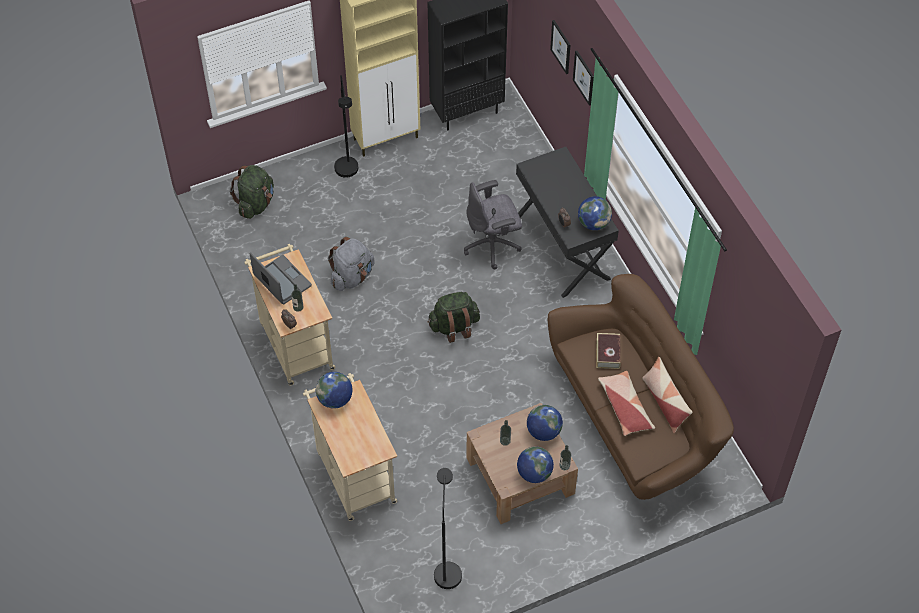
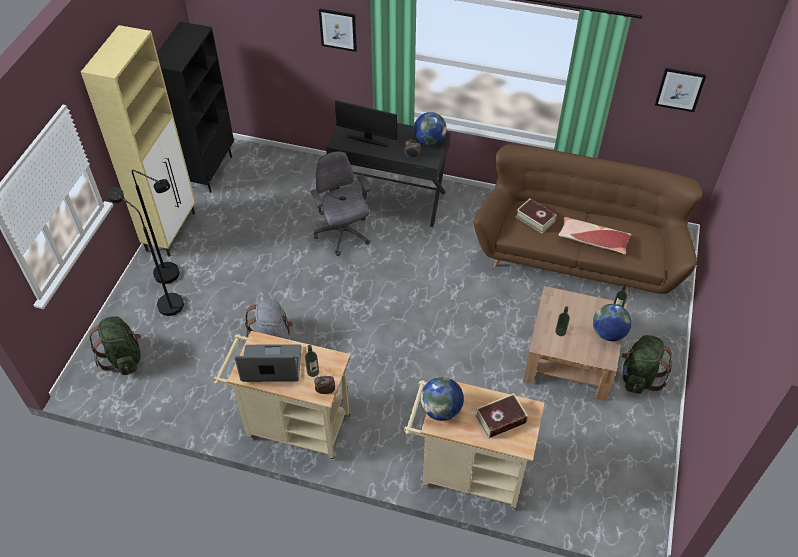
camera: 50 degrees left, 5 degrees down
(359, 438) = (500, 419): none -> book
(447, 568) = (620, 468): black floor lamp -> black floor lamp (165, 302)
(454, 326) = (391, 306): green backpack -> green backpack (639, 377)
(492, 245) = (343, 235): grey office chair -> grey office chair turned 135 degrees clockwise
(543, 431) = (573, 302): globe -> none
(551, 183) = (367, 140): none -> monitor
(561, 46) = (291, 26): picture -> picture (680, 89)
(665, 402) = (608, 216): pillow -> none

